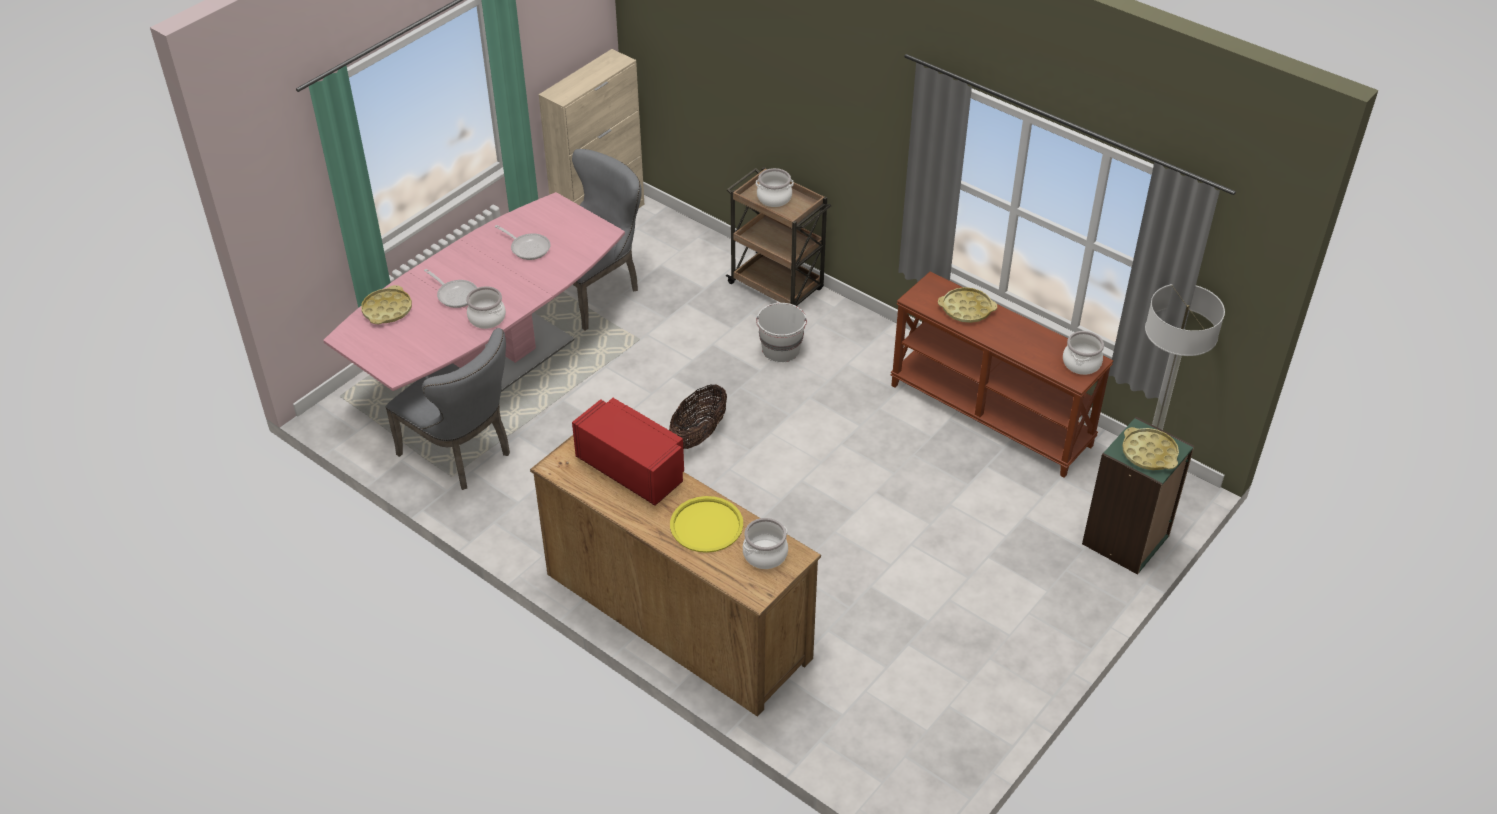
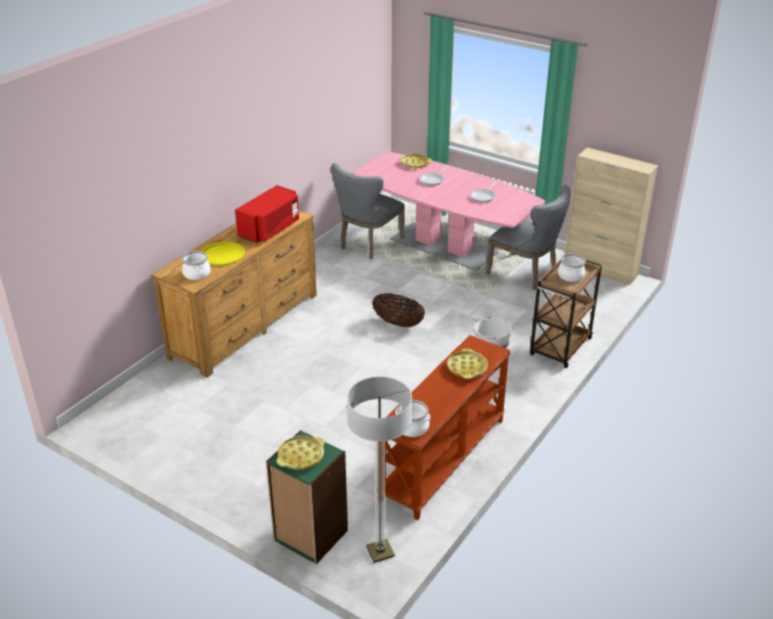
camera: 85 degrees right, 10 degrees down
(486, 318) = (414, 190): cooking pot -> none

